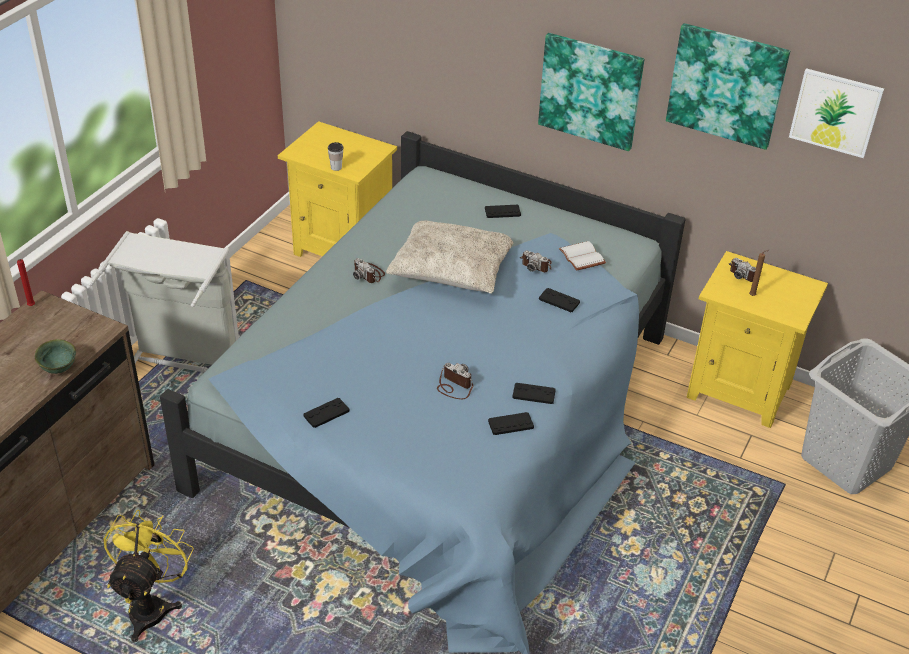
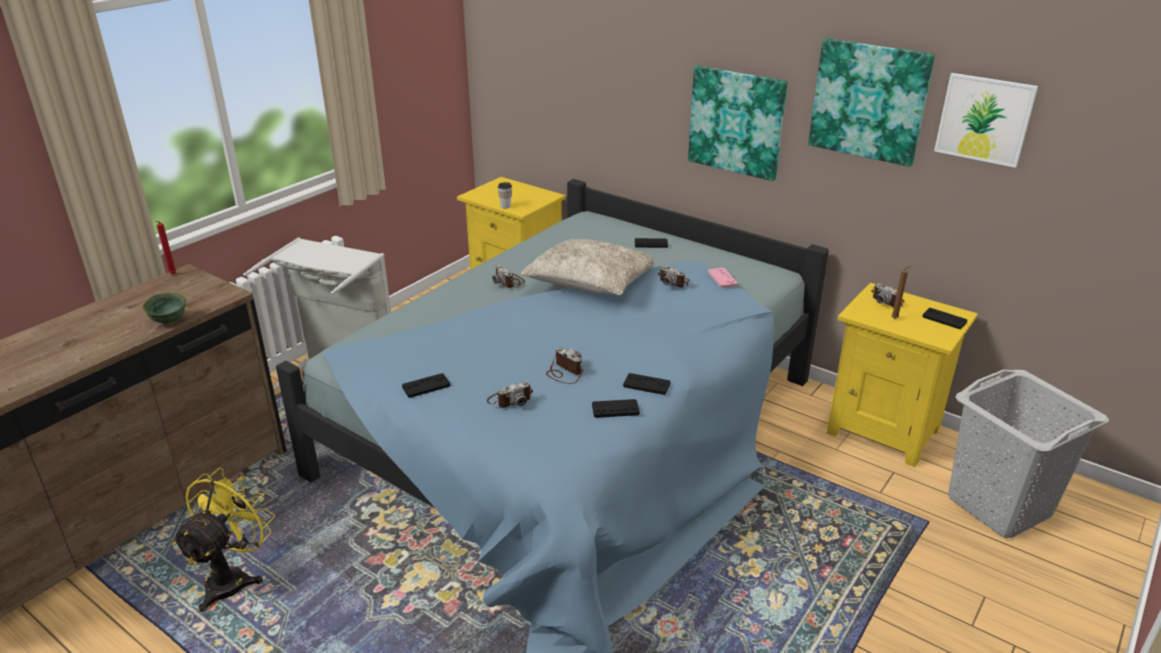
camera: 10 degrees right, 10 degrees down
(410, 422) = (510, 399): none -> camera
(559, 301) = (690, 310): black game controller -> black game controller (944, 319)
(583, 257) = (722, 278): white book -> pink game controller

